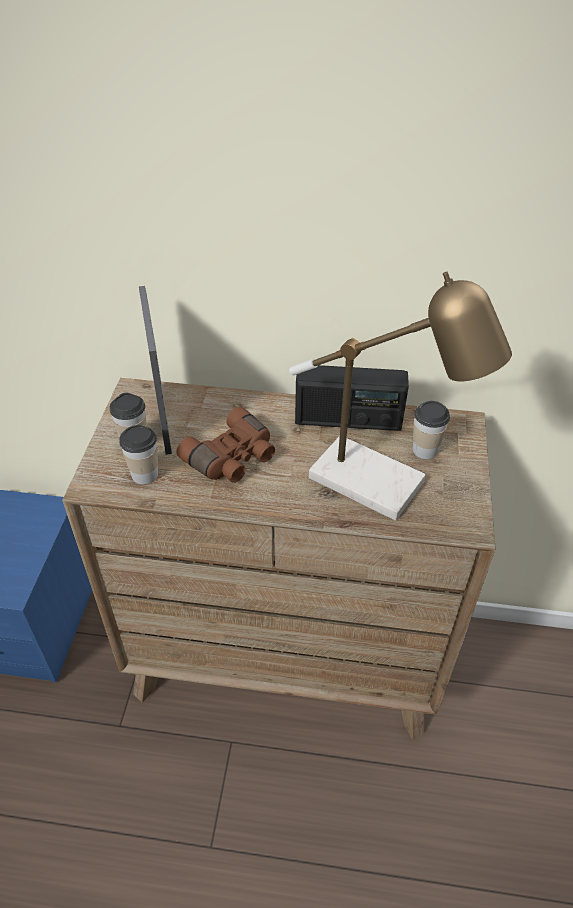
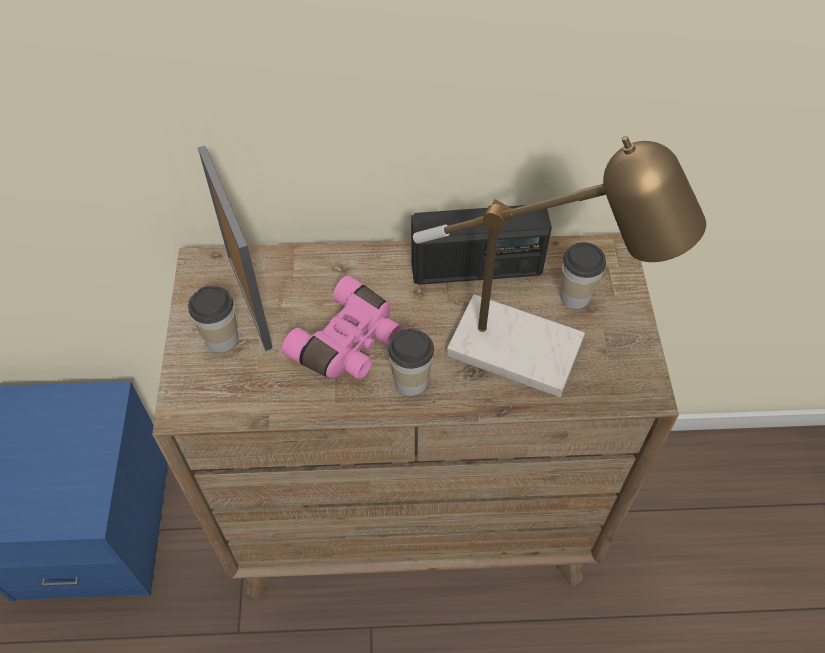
camera: 10 degrees left, 10 degrees up
(144, 474) = (246, 382): cup -> cup (411, 381)
(233, 459) = (349, 344): brown binoculars -> pink binoculars

